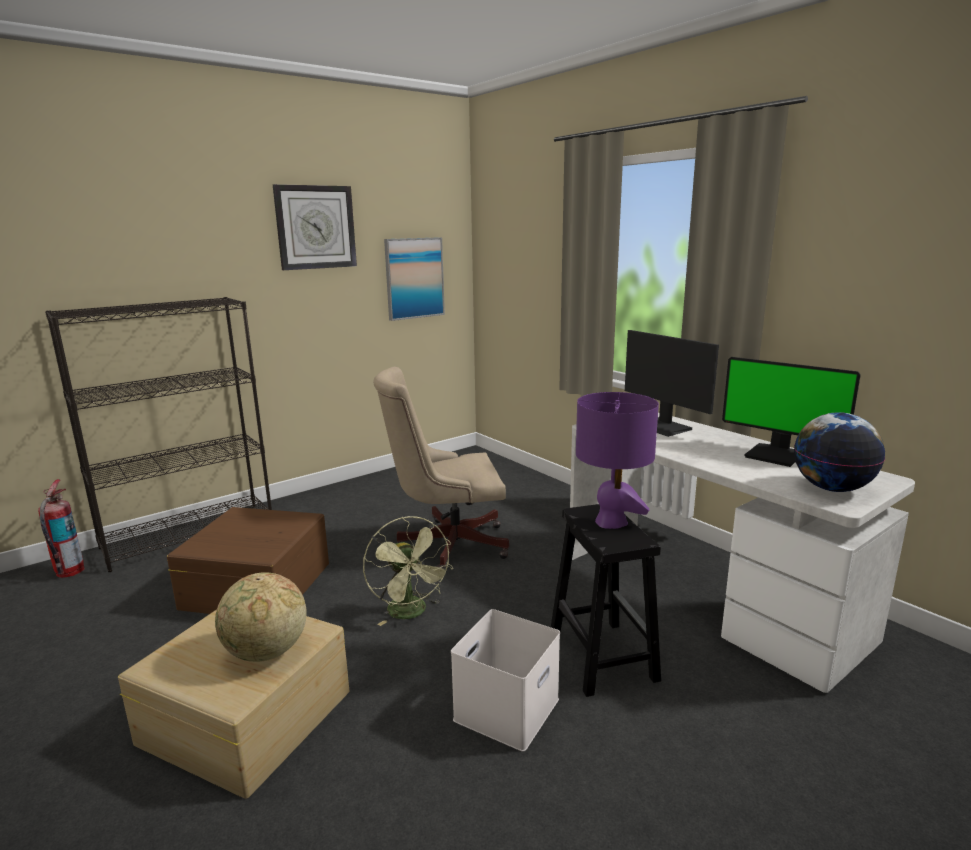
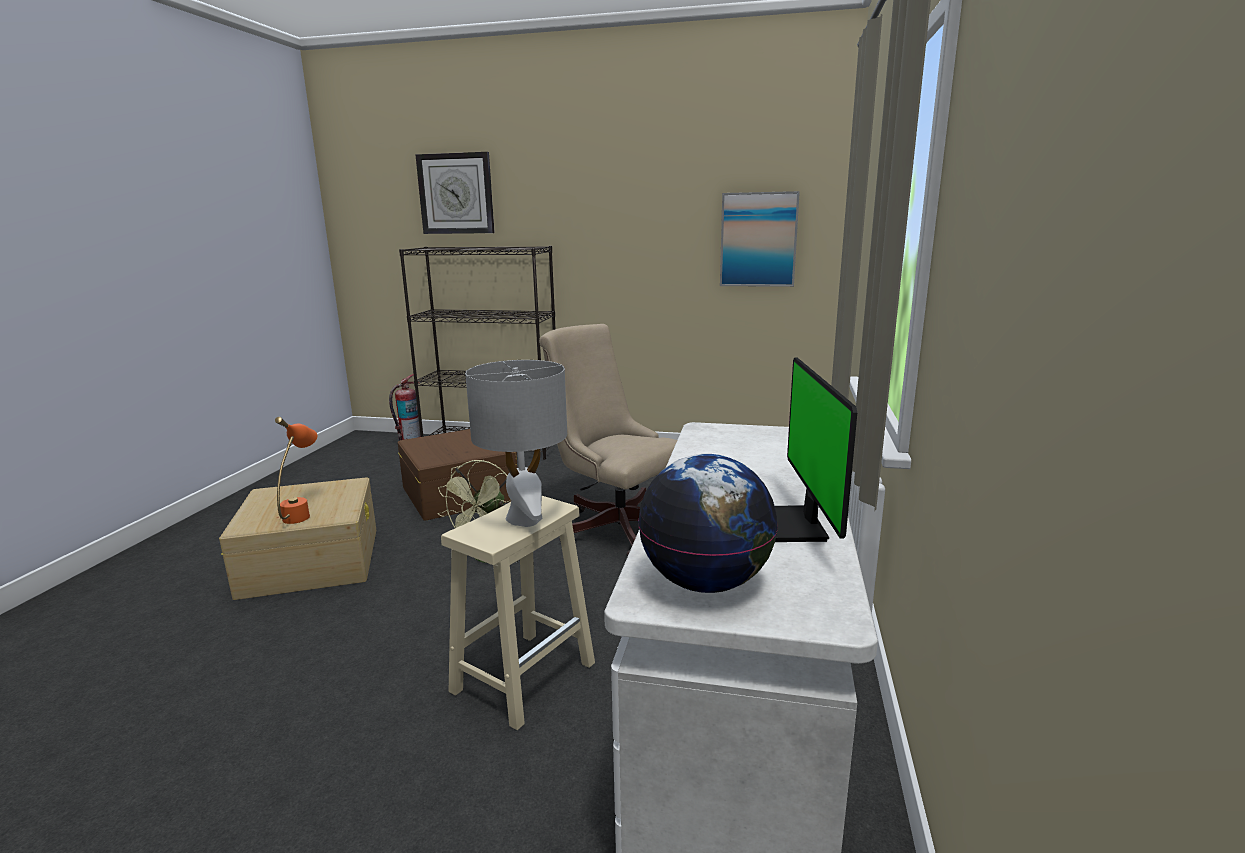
camera: 50 degrees right, 0 degrees up
(266, 652) = (302, 513): globe -> orange table lamp
(315, 227) = (644, 180): wall clock -> wall clock (456, 194)
(507, 711) = (394, 658): white storage box -> none
(600, 656) = (525, 676): black stool -> beige stool
(611, 522) = (525, 518): purple table lamp -> grey table lamp
(659, 425) = (773, 450): monitor -> none

